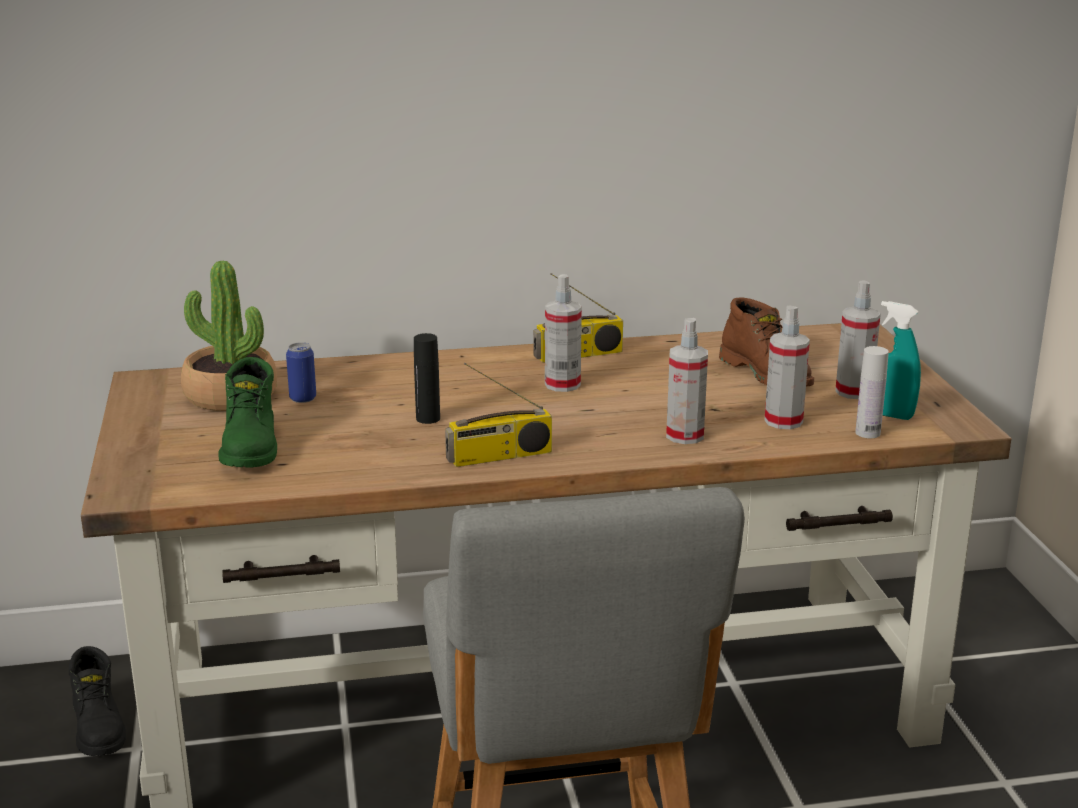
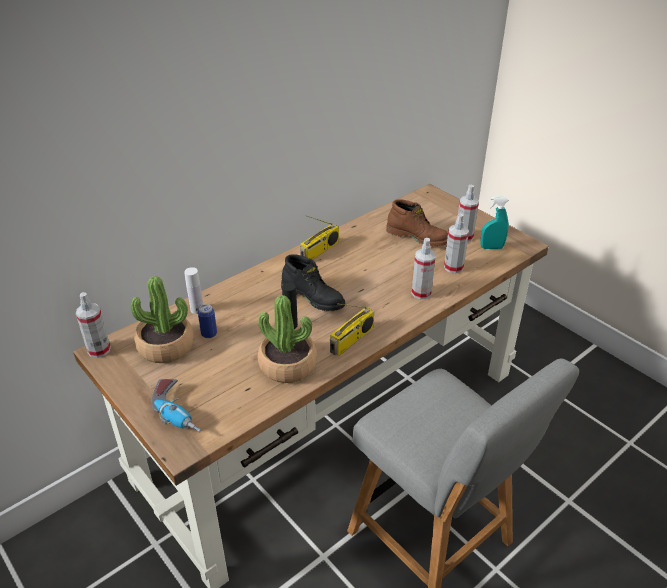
camera: 30 degrees left, 15 degrees up
(100, 727) = (123, 540): black boot -> black boot (313, 297)
(164, 460) = (179, 413): none -> power drill
(252, 447) = (219, 382): green boot -> none
(369, 456) = (288, 365): none -> potted plant
(562, 384) = (332, 276): spray bottle -> spray bottle (99, 350)
(867, 433) = (493, 263): white bottle -> white bottle (197, 309)

